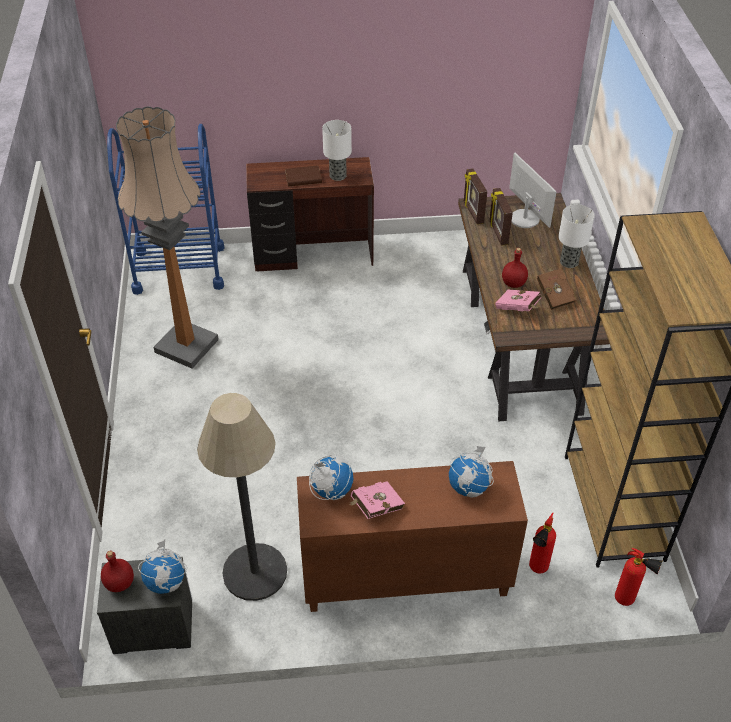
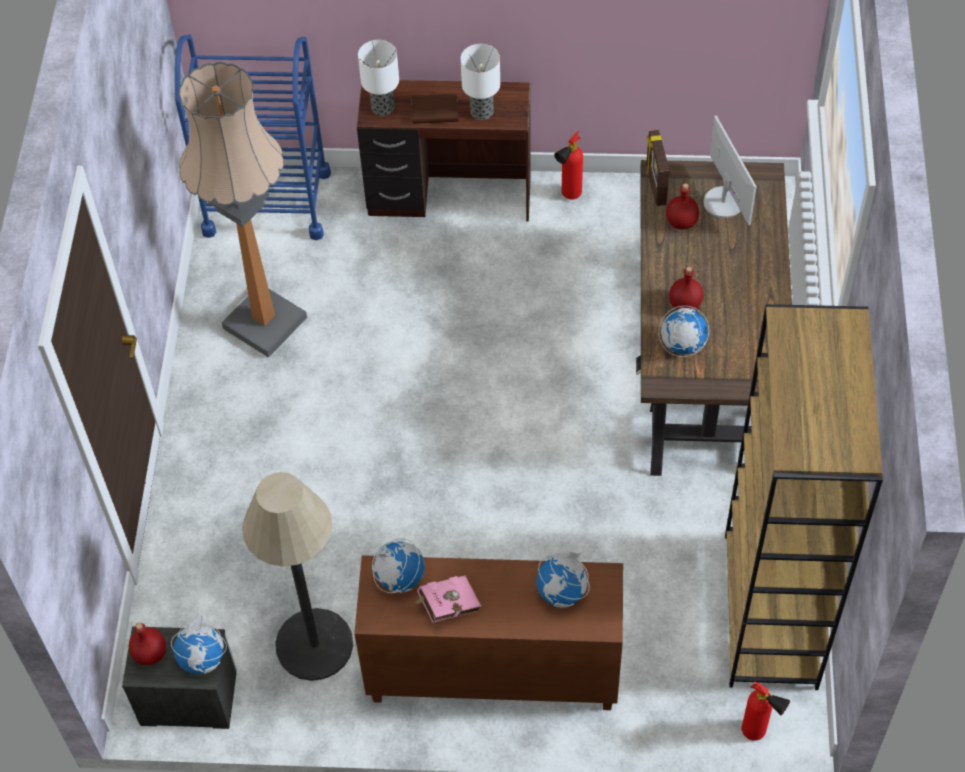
camera: 10 degrees right, 10 degrees up
(498, 233) = (682, 222): picture frame -> red bottle
(518, 309) = (682, 345): pink book -> globe
(536, 570) = (654, 682): fire extinguisher -> fire extinguisher (568, 197)
(554, 295) = (734, 328): brown book -> none
(569, 262) = (766, 278): table lamp -> table lamp (382, 108)

